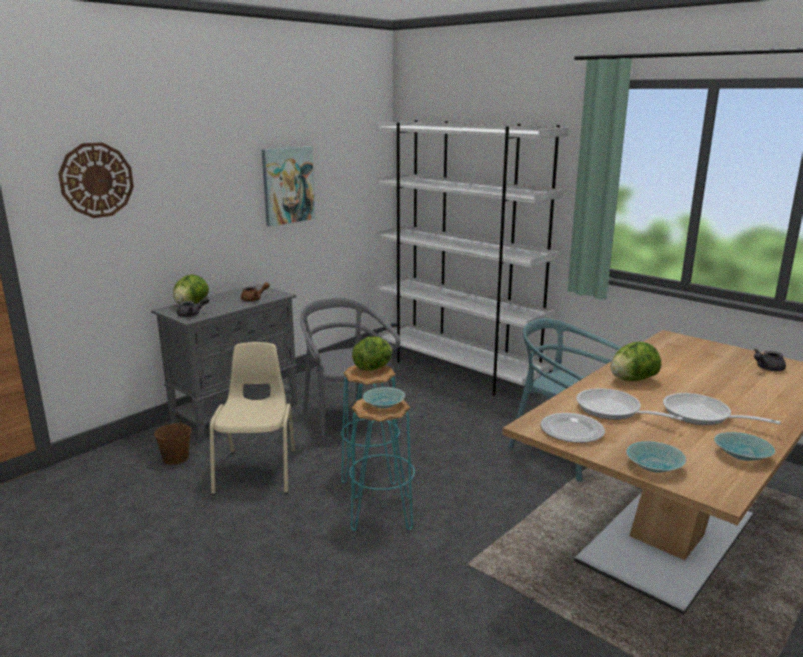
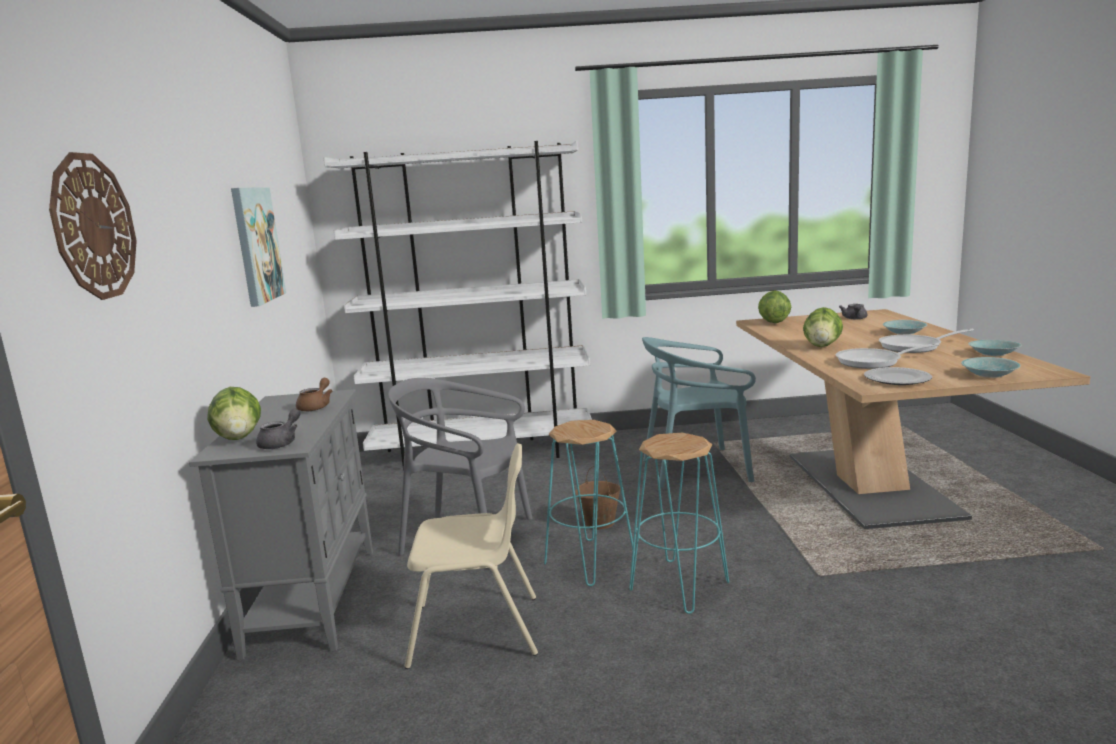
camera: 45 degrees left, 5 degrees down
(175, 458) = (337, 685): brown bucket -> brown bucket (599, 523)
(258, 470) = (477, 630): beige chair -> beige chair turned 135 degrees clockwise
(373, 368) = (580, 425): lettuce -> lettuce (773, 322)
(384, 405) = (679, 441): turquoise bowl -> turquoise bowl (905, 333)

